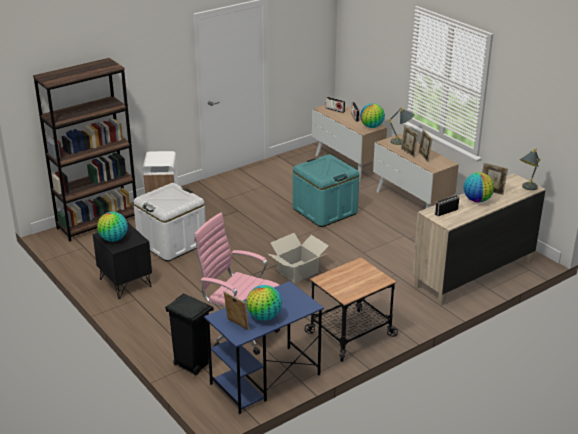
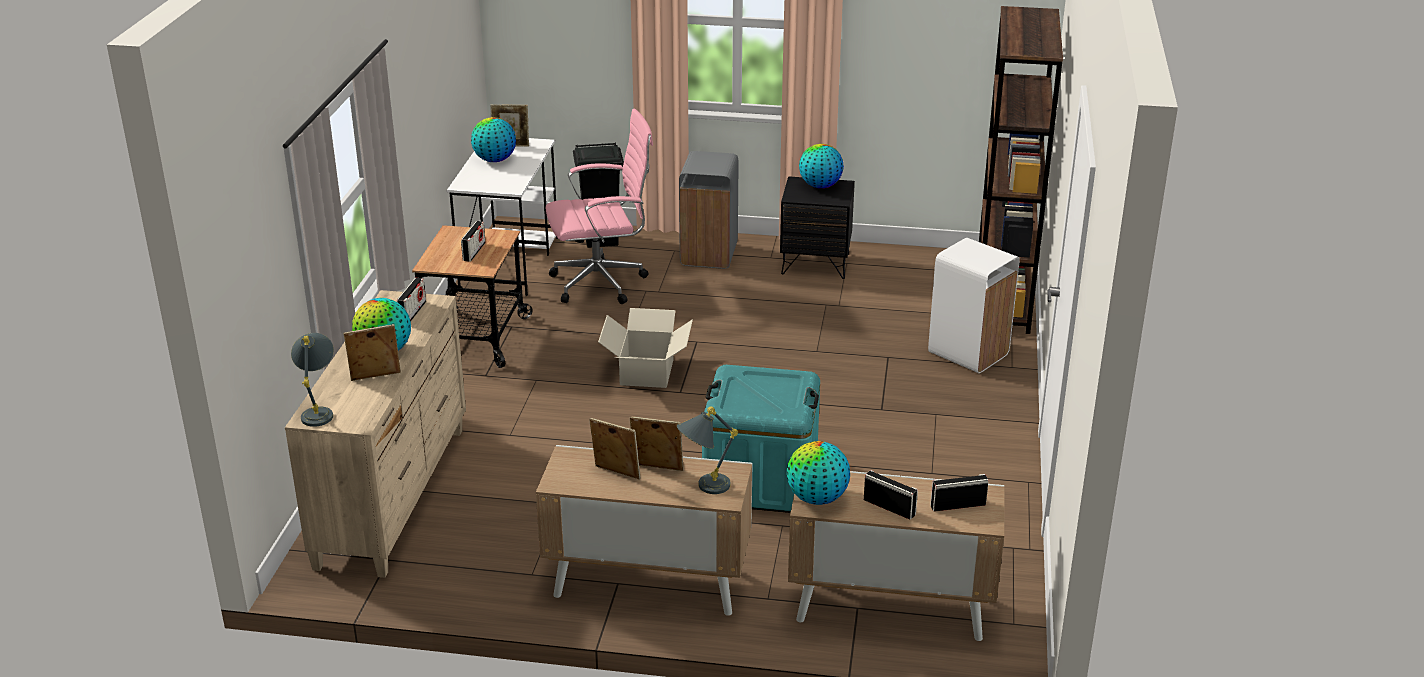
camera: 135 degrees right, 0 degrees up
(158, 319) = (709, 254): none -> grey trash can
(172, 243) = (864, 324): white storage box -> none
(264, 379) = (510, 262): blue desk -> white desk
(351, 276) = (474, 251): none -> radio

